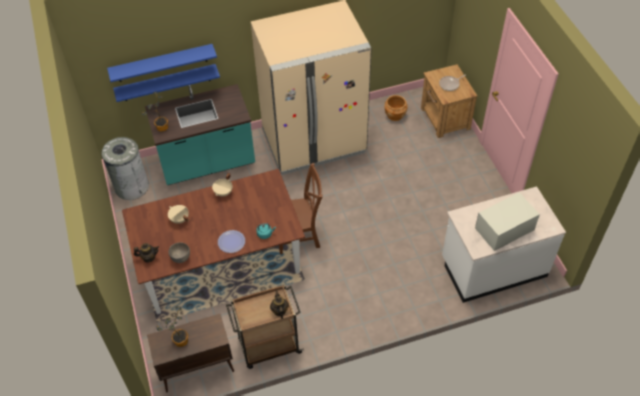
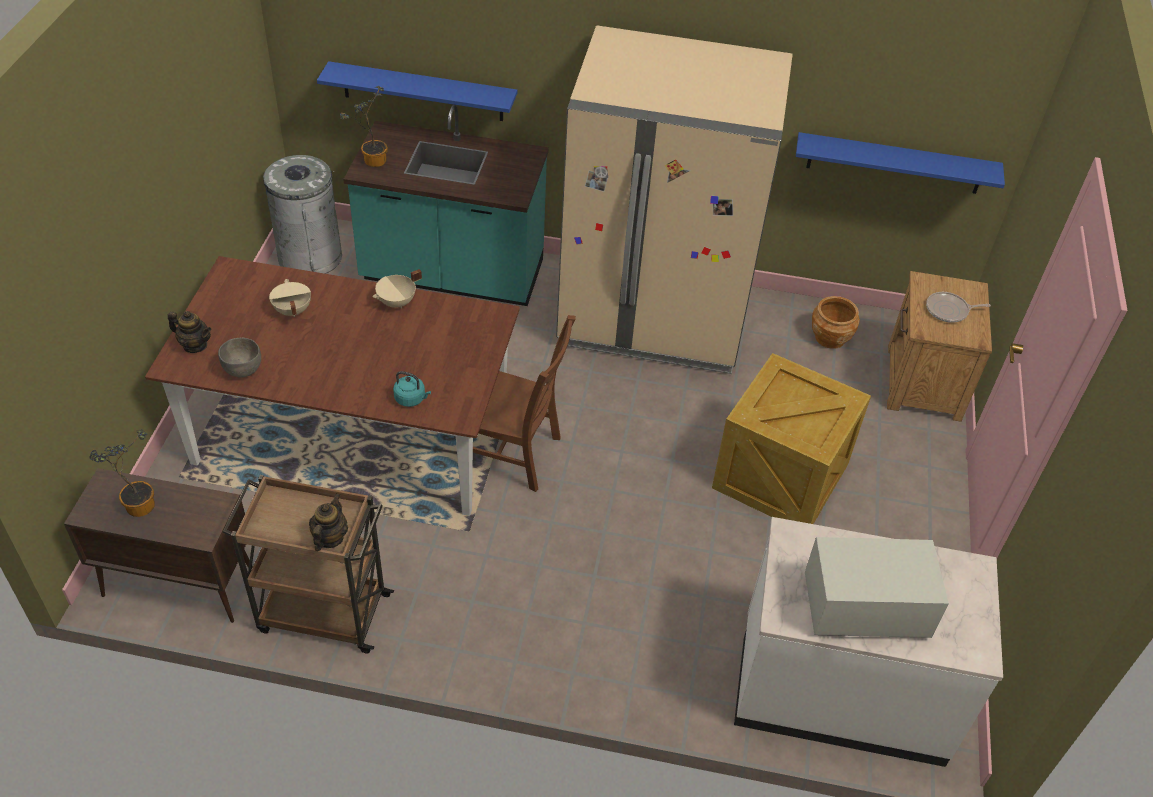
camera: 25 degrees right, 5 degrees down
(162, 63) = (421, 48): blue shelf -> blue shelf (895, 163)
(231, 242) = (345, 384): plate -> none
(415, 189) = (783, 475): none -> crate

